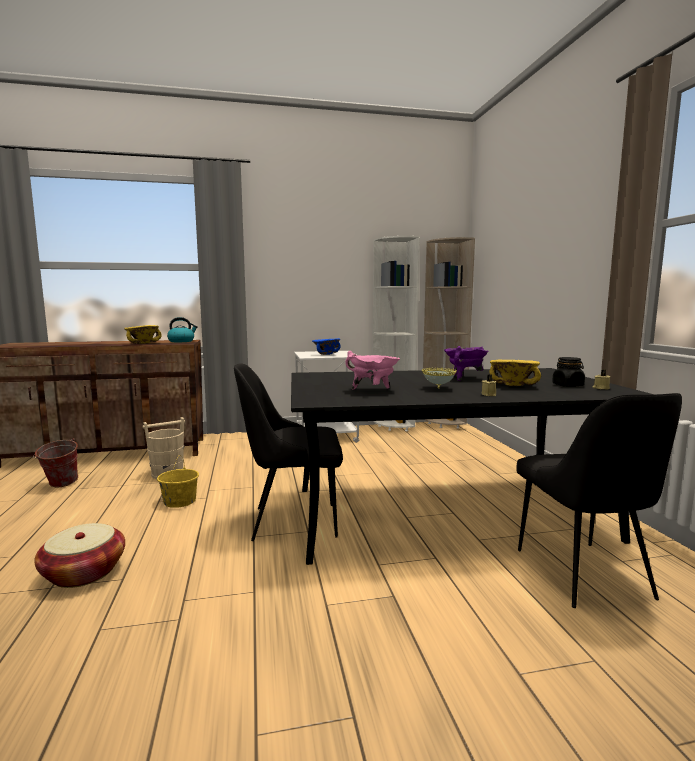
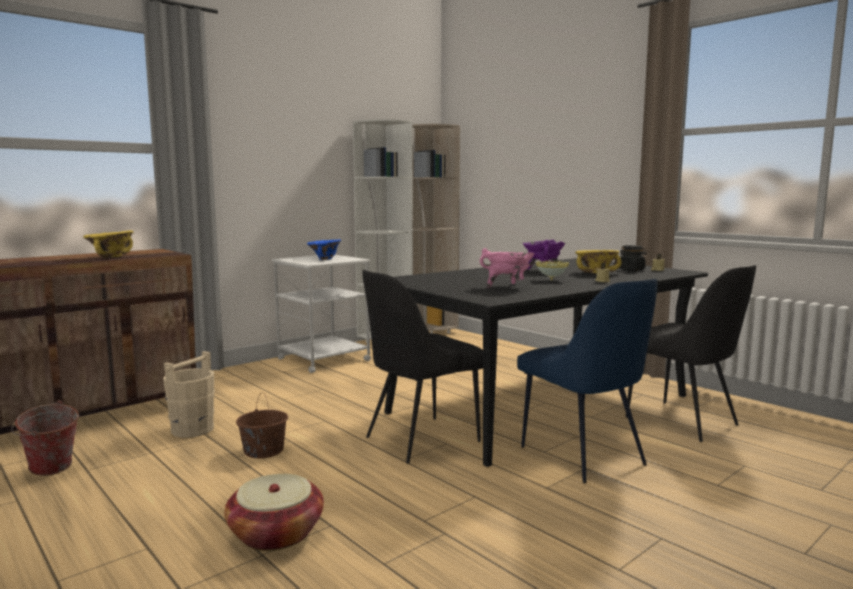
camera: 30 degrees left, 0 degrees up
(180, 501) = (263, 450): yellow bucket -> brown bucket
(181, 341) = (151, 252): kettle -> none
(410, 581) = (583, 456): none -> blue chair

